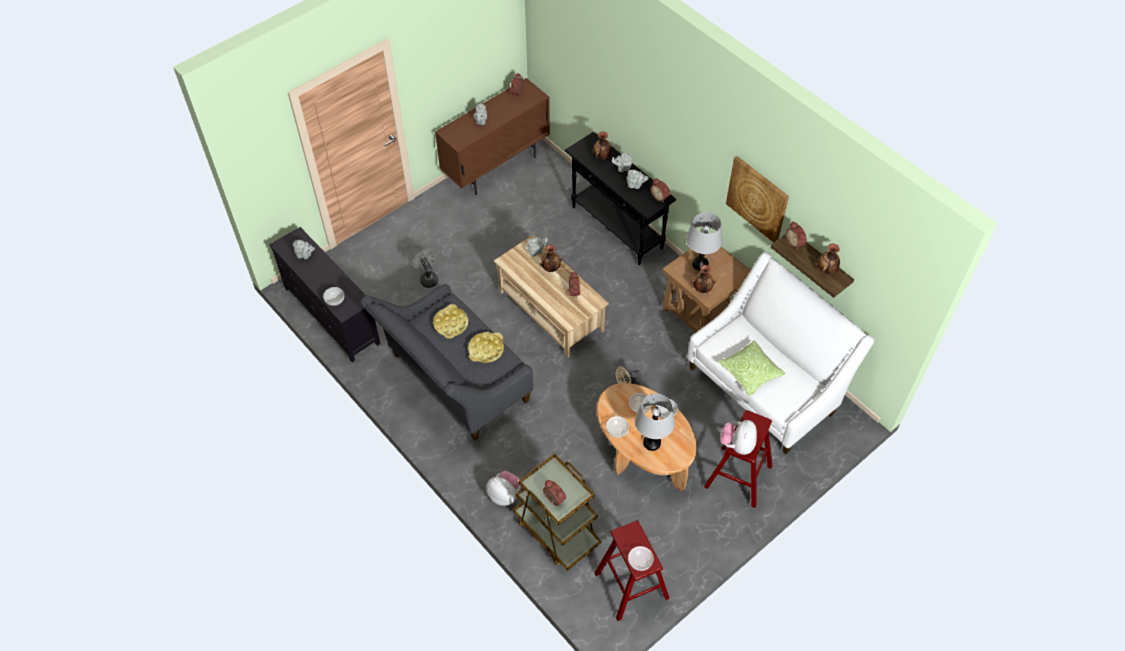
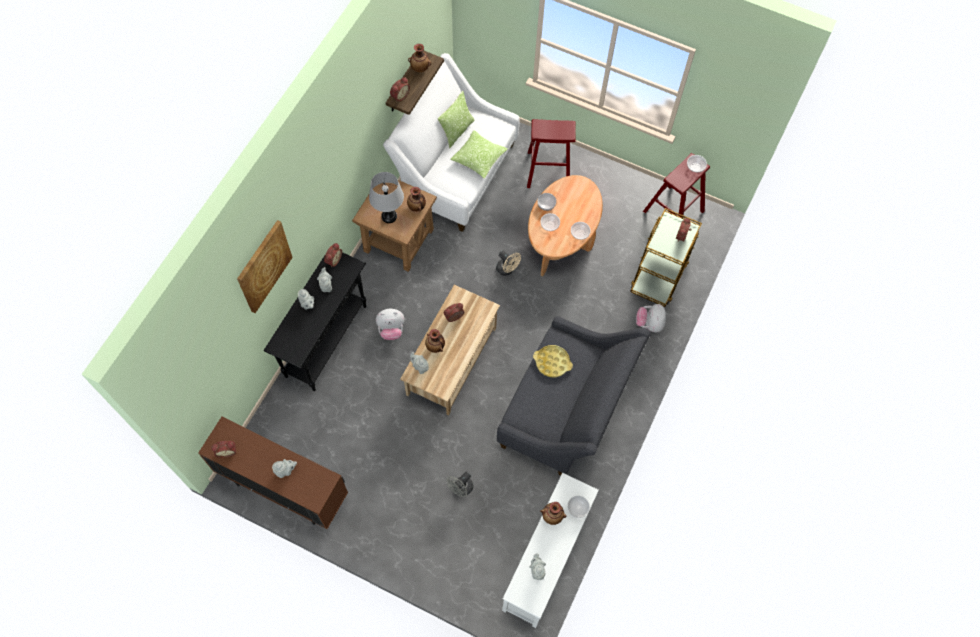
camera: 115 degrees left, 10 degrees up
(331, 316) = (546, 560): black tv stand -> white tv stand
(451, 324) = (539, 404): yellow tray -> none
(602, 156) = (298, 328): vase -> vase (552, 516)
(651, 442) = (578, 206): grey table lamp -> none
(737, 445) = (566, 134): plush toy -> plush toy (391, 329)
(757, 199) = (363, 131): picture -> picture (264, 266)
(794, 365) = (457, 131): none -> pillow

